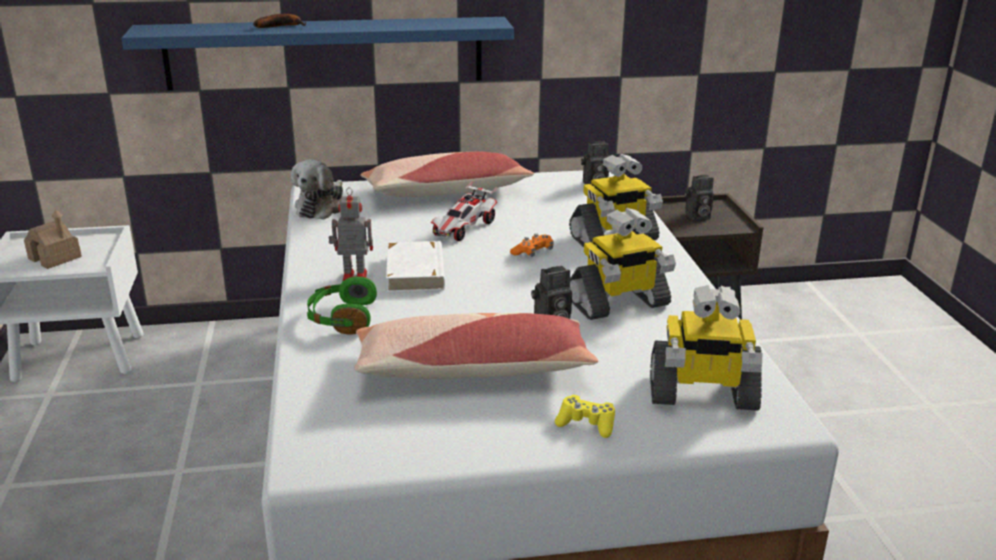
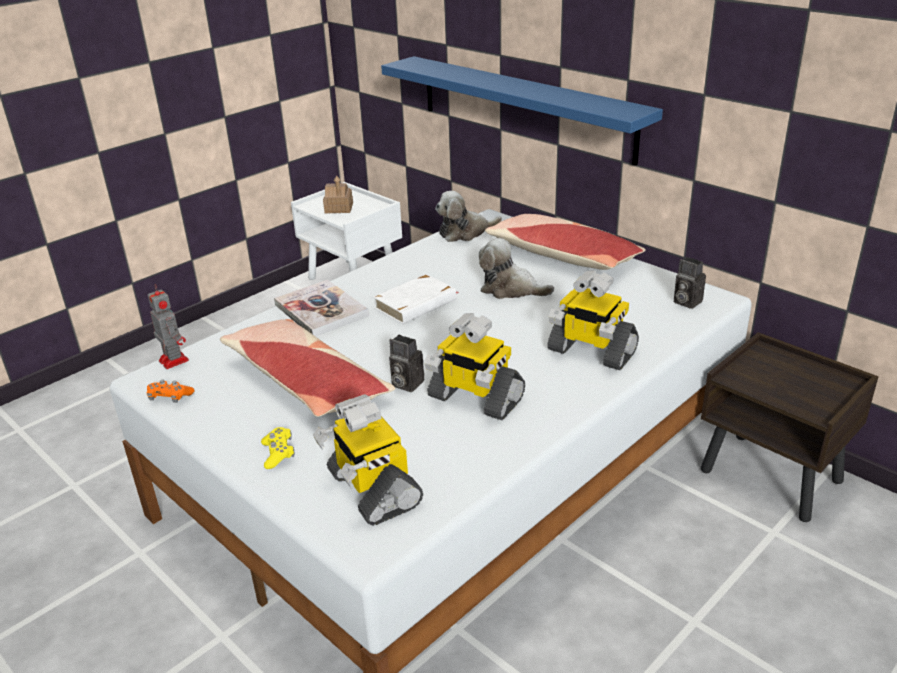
camera: 55 degrees right, 5 degrees up
(281, 26) = (482, 78): banana -> none
(341, 318) = (321, 310): green headphones -> book
(353, 277) = (380, 288): toy robot -> toy robot (173, 360)
(464, 228) = (510, 289): toy car -> plush toy
(533, 253) = (511, 330): orange game controller -> orange game controller (170, 397)
(697, 216) = (796, 381): camera -> none

